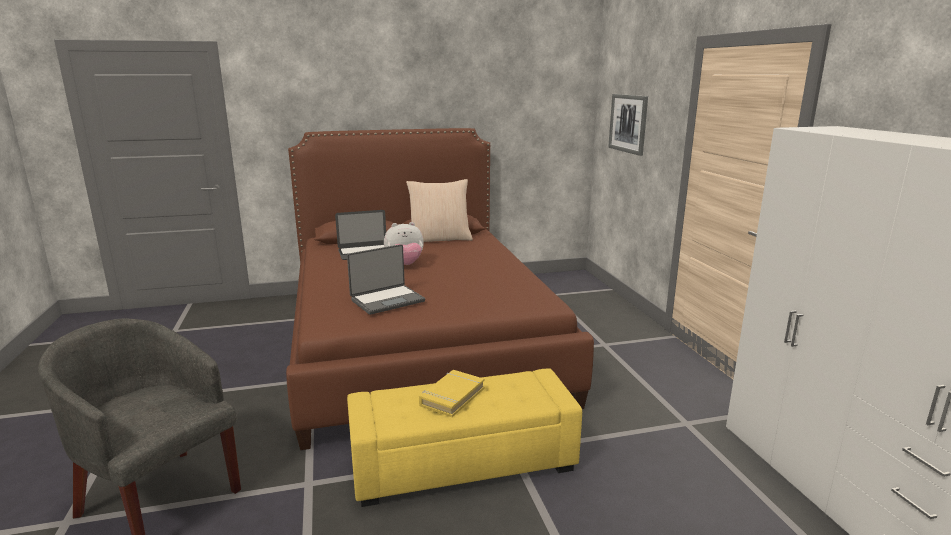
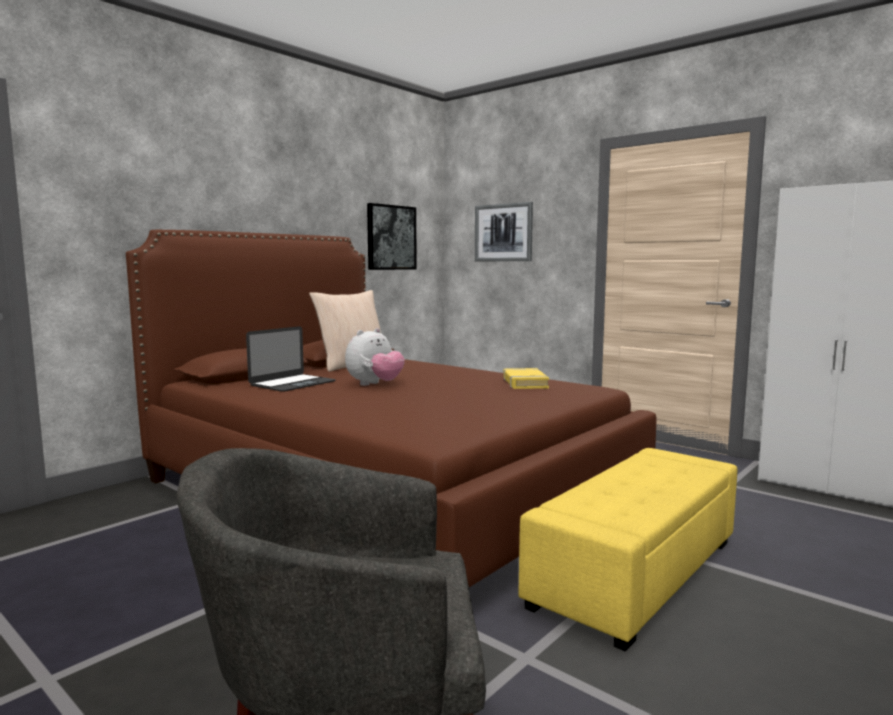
camera: 35 degrees left, 10 degrees down
(387, 300) = (447, 407): laptop -> none
(452, 397) = (630, 485): yellow book -> yellow book (524, 383)
(528, 124) = (391, 237): none -> picture

